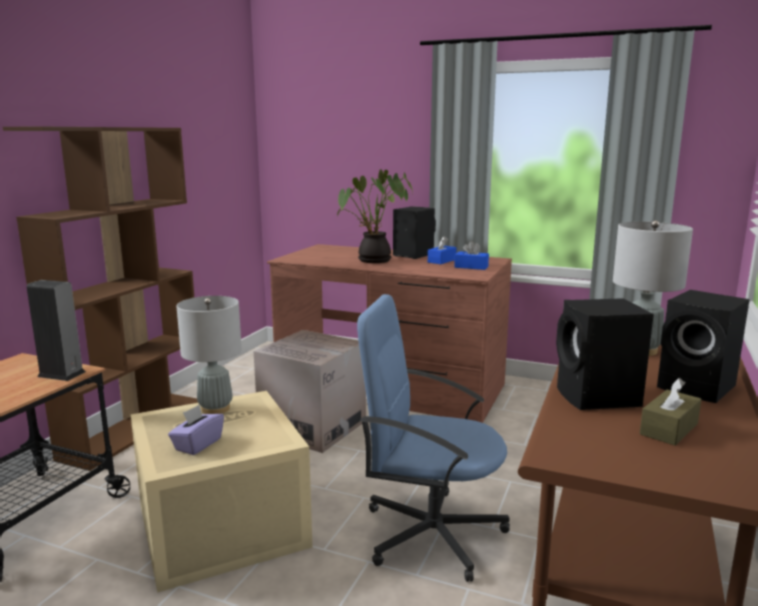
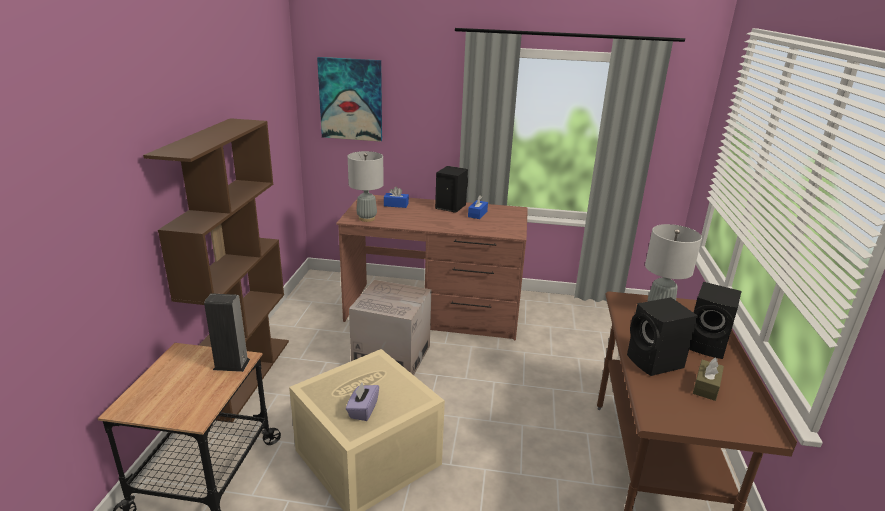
camera: 15 degrees left, 10 degrees up
(215, 409) = (353, 373): grey table lamp -> grey table lamp (366, 218)
(312, 137) = (351, 99): none -> picture
(373, 261) = (424, 217): potted plant -> none
(430, 532) = (516, 439): blue office chair -> none
(471, 267) = (504, 221): blue tissue box -> blue tissue box (396, 205)

